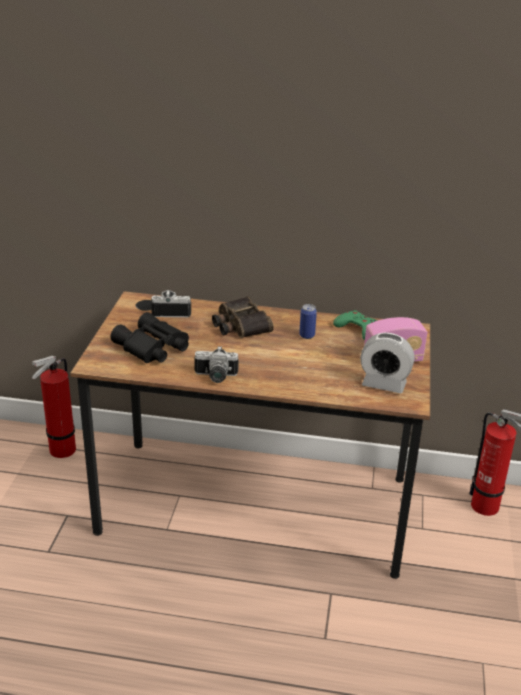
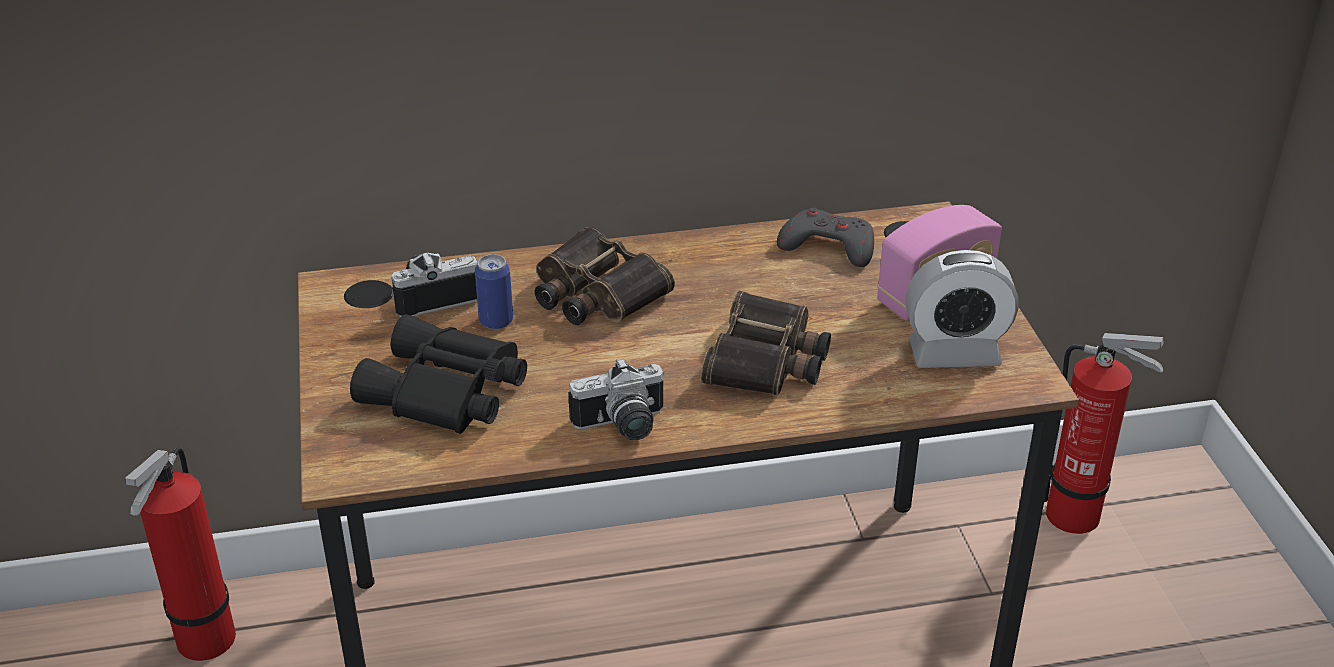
camera: 20 degrees left, 5 degrees up
(296, 367) = (767, 360): none -> binoculars
(307, 335) = (741, 284): can -> can (496, 321)
(358, 329) = (828, 245): green game controller -> grey game controller

